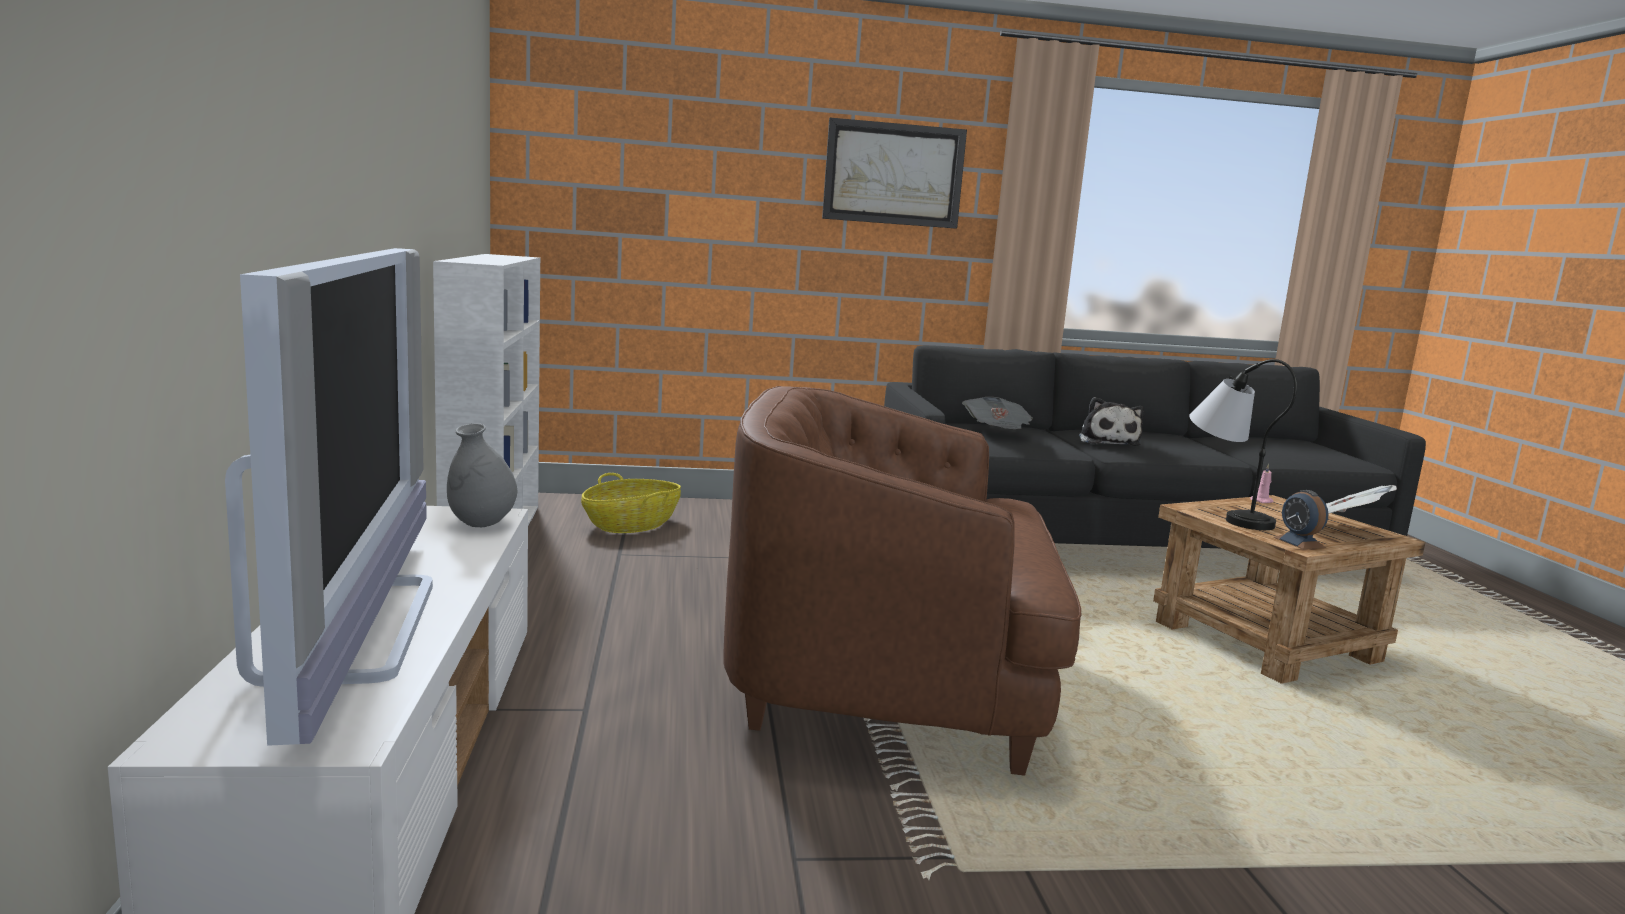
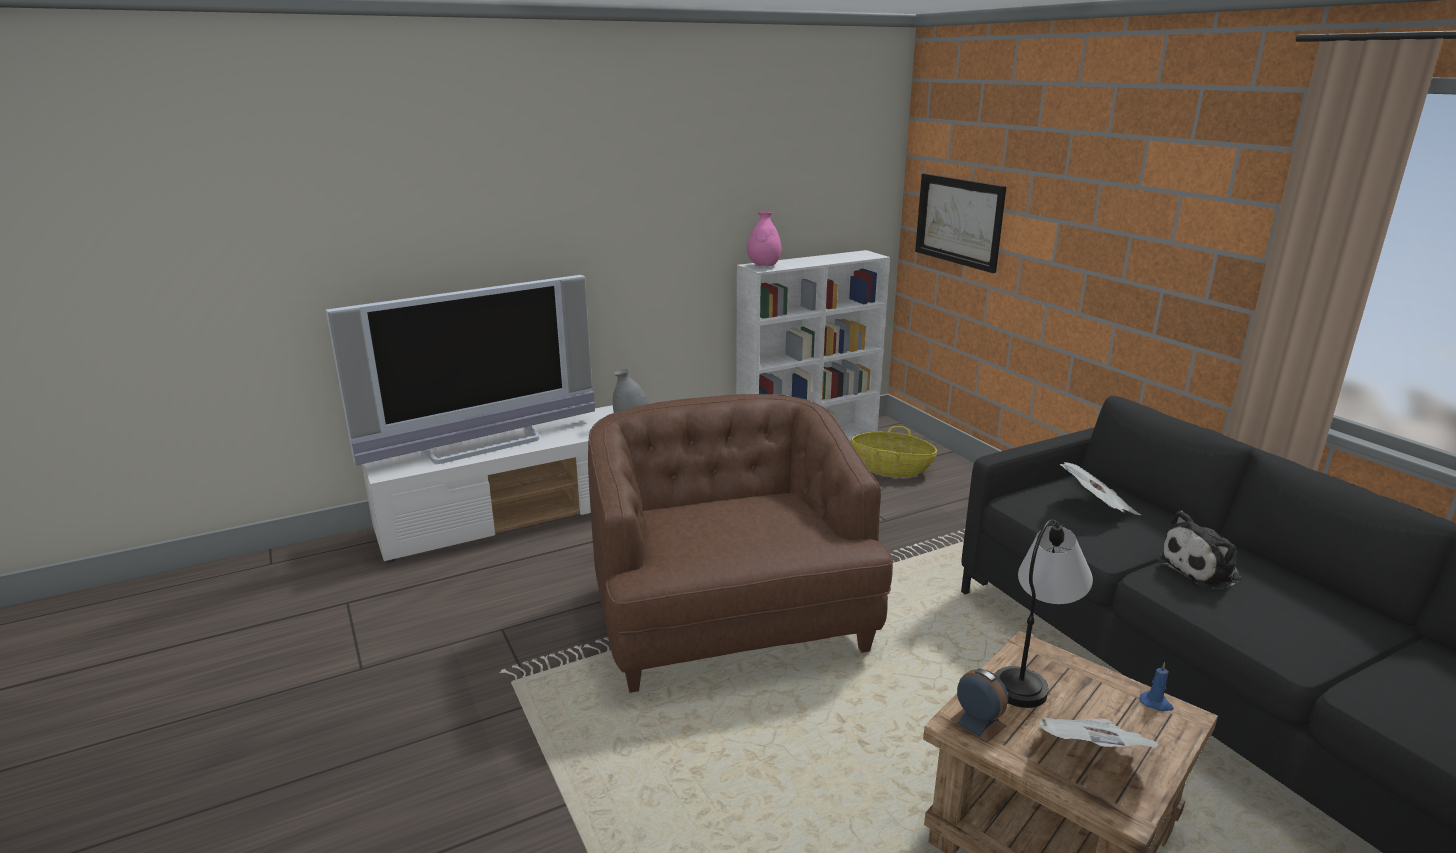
camera: 70 degrees right, 10 degrees up
(474, 261) = (763, 266): none -> pink vase
(893, 174) = (1176, 206): picture -> picture (959, 221)
(1262, 501) = (1156, 703): pink candle -> blue candle
(1299, 542) = (978, 722): alarm clock -> alarm clock turned 90 degrees clockwise

